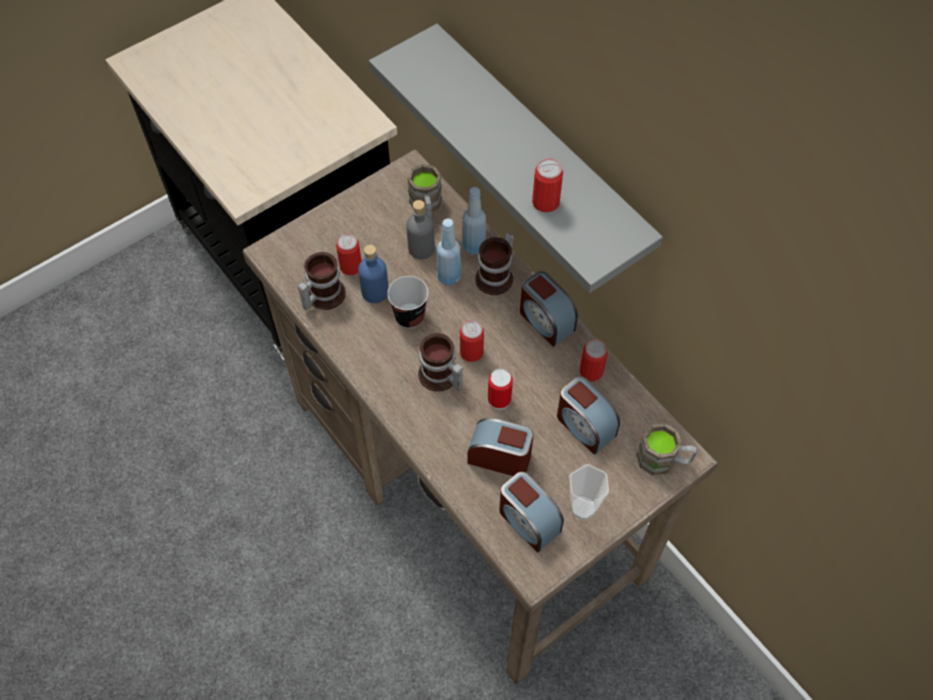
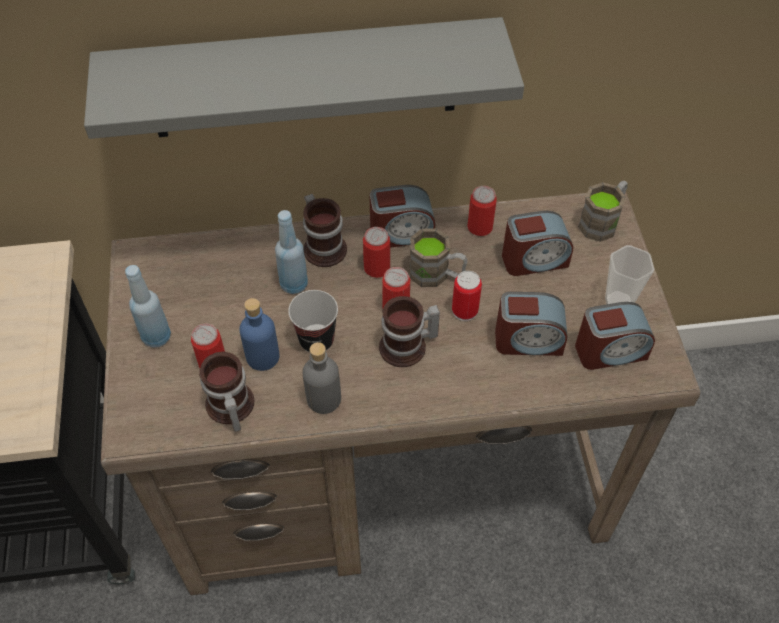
camera: 60 degrees left, 5 degrees down
(421, 248) = (241, 291): grey bottle -> grey bottle (323, 399)
(426, 206) = (193, 263): brown mug -> brown mug (436, 274)
(474, 246) = (274, 247): blue bottle -> blue bottle (157, 337)
(500, 456) = (528, 340): alarm clock -> alarm clock turned 135 degrees counterclockwise
(545, 202) = (401, 73): can -> can (377, 268)

